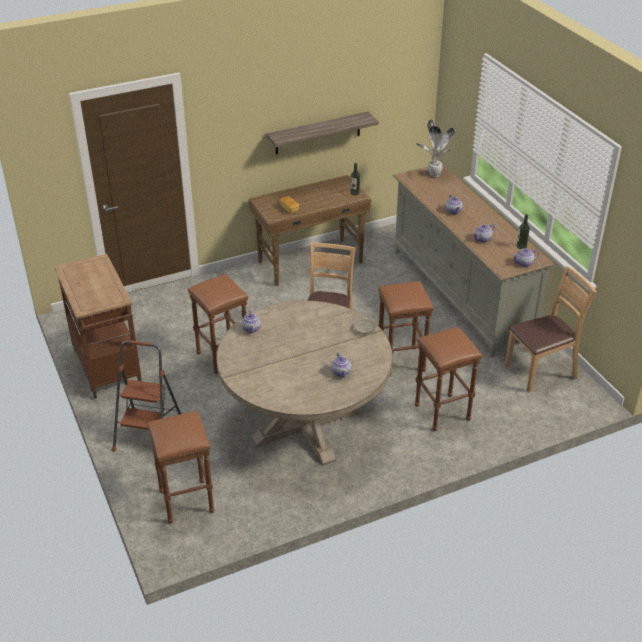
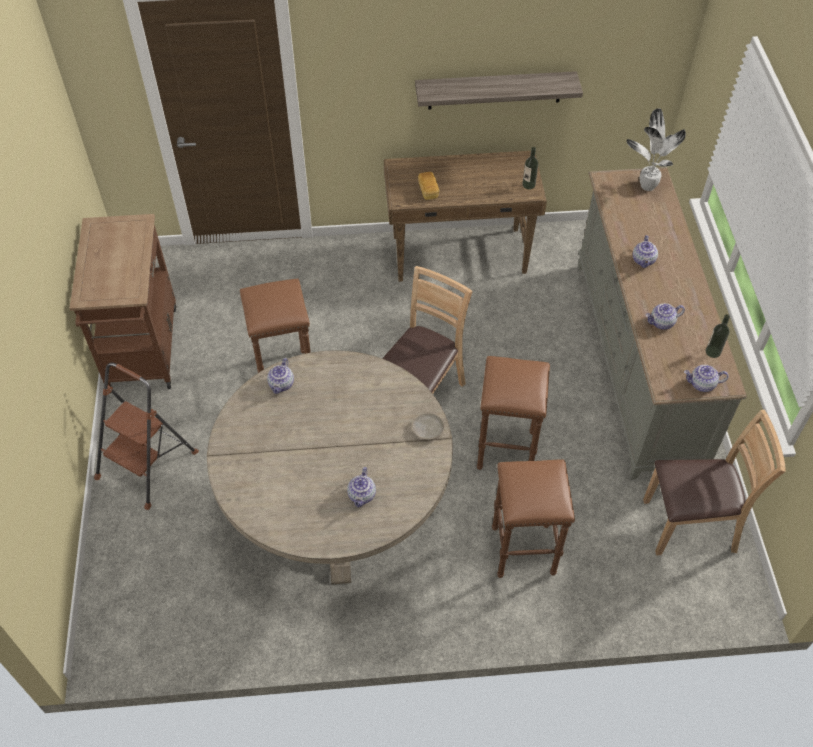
camera: 20 degrees right, 15 degrees up
(185, 500) = (144, 582): brown stool -> none

